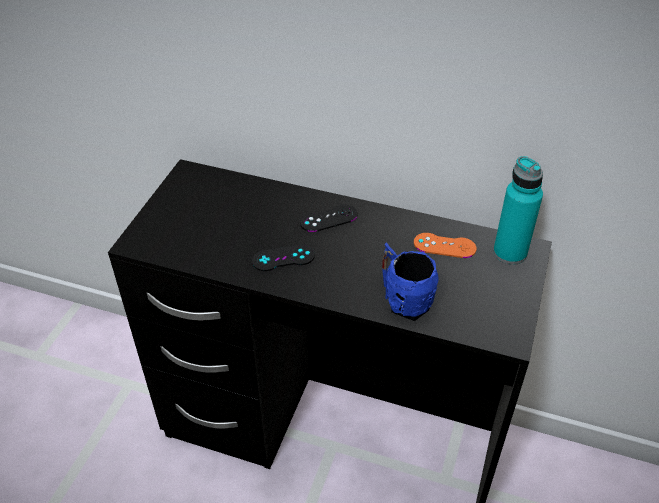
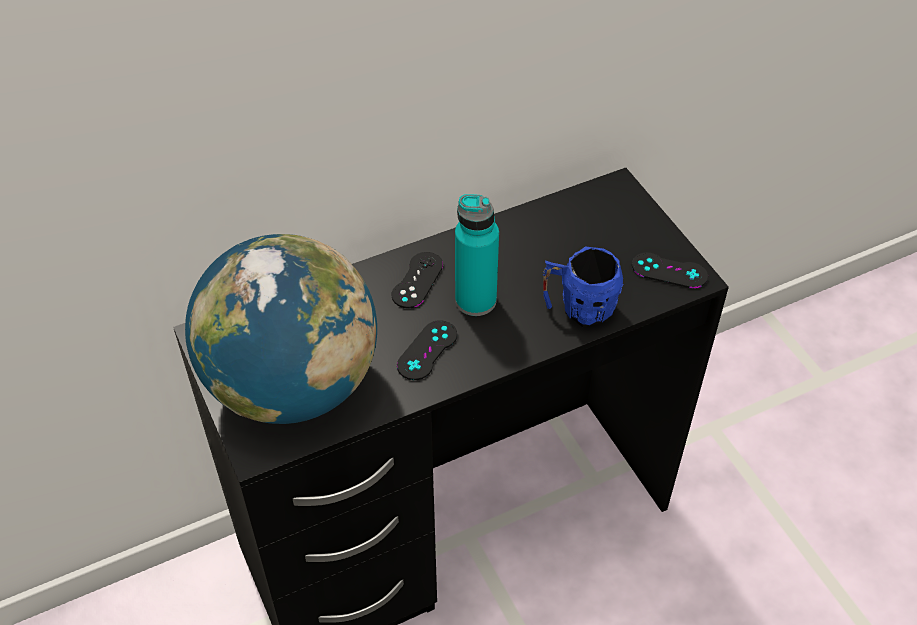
camera: 45 degrees left, 5 degrees up
(193, 225) = (292, 385): none -> globe
(444, 246) = (550, 233): orange game controller -> none
(497, 321) = (669, 271): none -> black game controller
(510, 253) = (608, 201): turquoise bottle -> turquoise bottle (475, 300)

